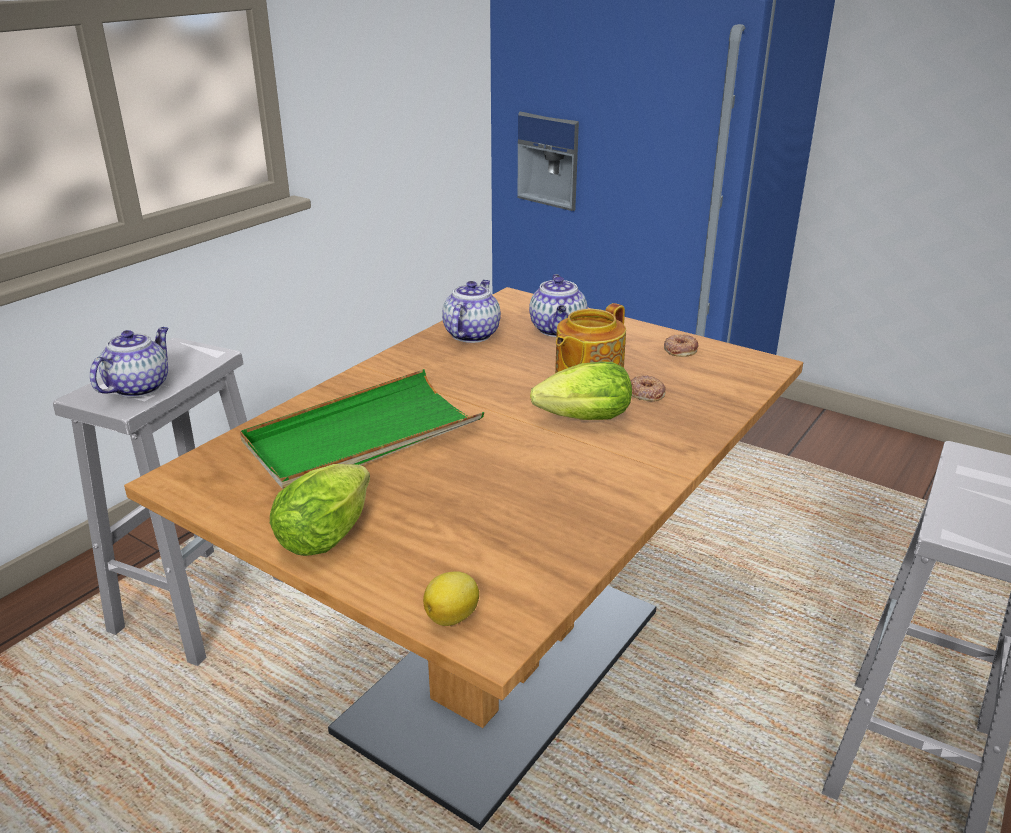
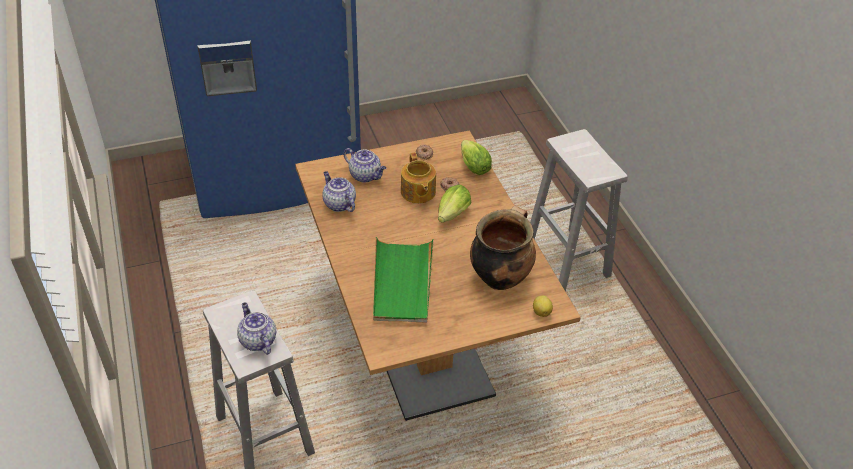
camera: 55 degrees left, 15 degrees up
(330, 532) = (466, 321): lettuce -> lettuce (473, 166)
(494, 524) = (500, 277): none -> cooking pot

